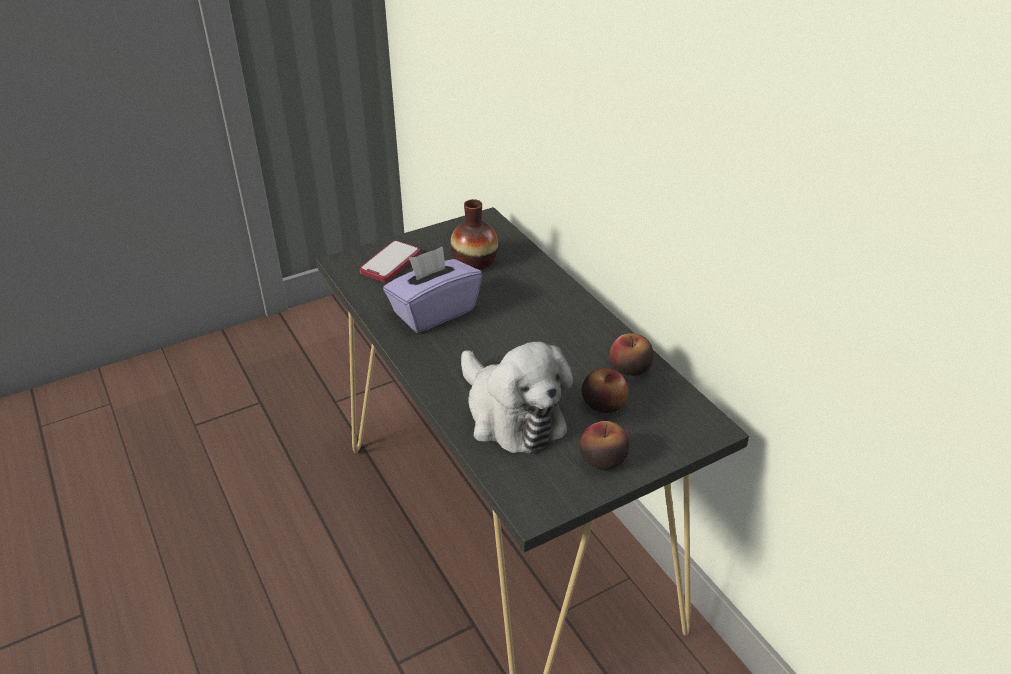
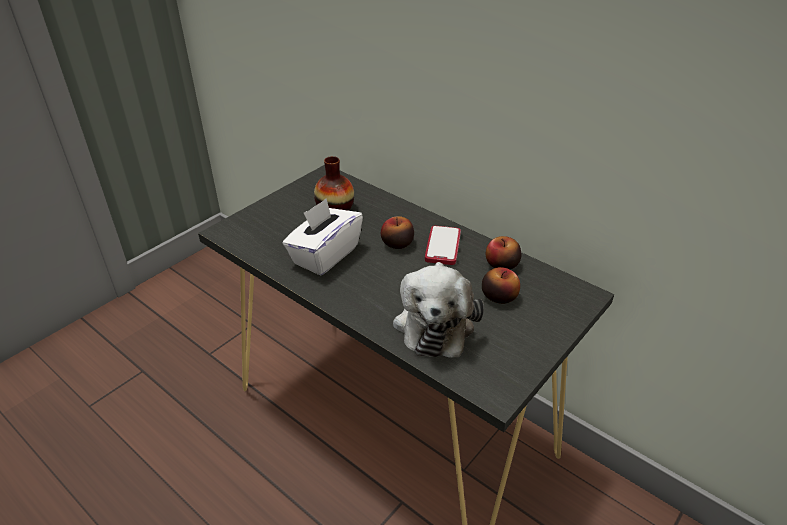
camera: 20 degrees left, 0 degrees up
(390, 263) = (266, 223): phone -> phone (443, 246)
(434, 312) = (325, 255): purple tissue box -> white tissue box
(511, 414) = (434, 322): plush toy -> plush toy turned 60 degrees clockwise
(603, 459) = (524, 339): apple -> apple (397, 243)

